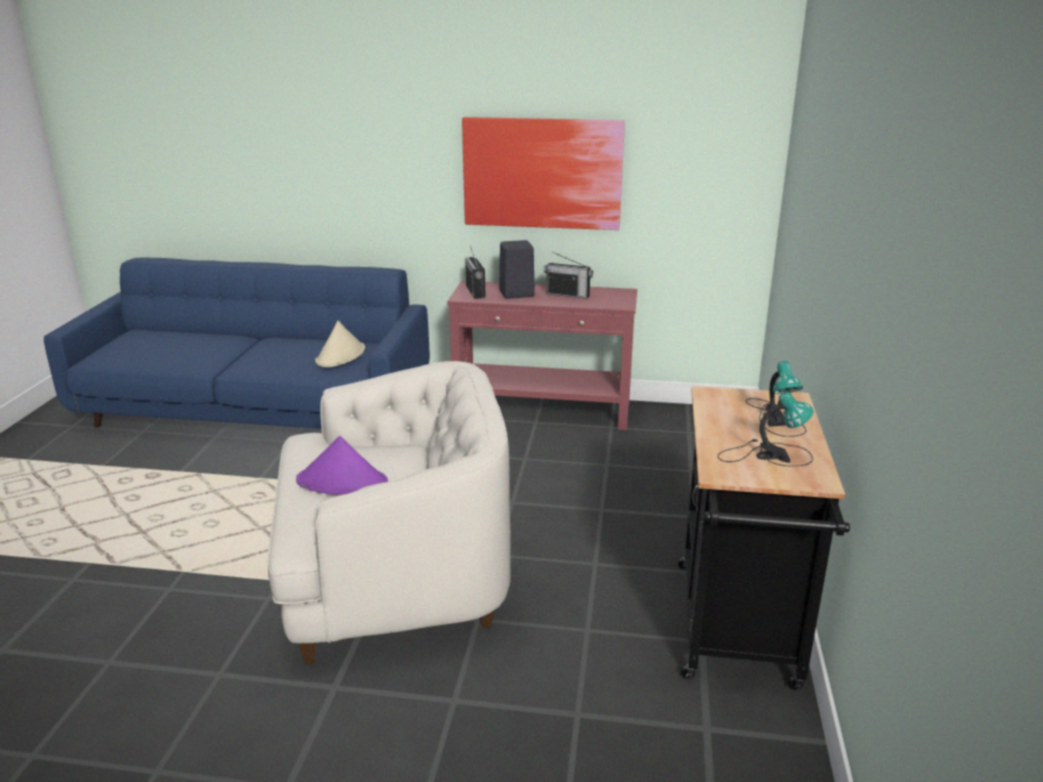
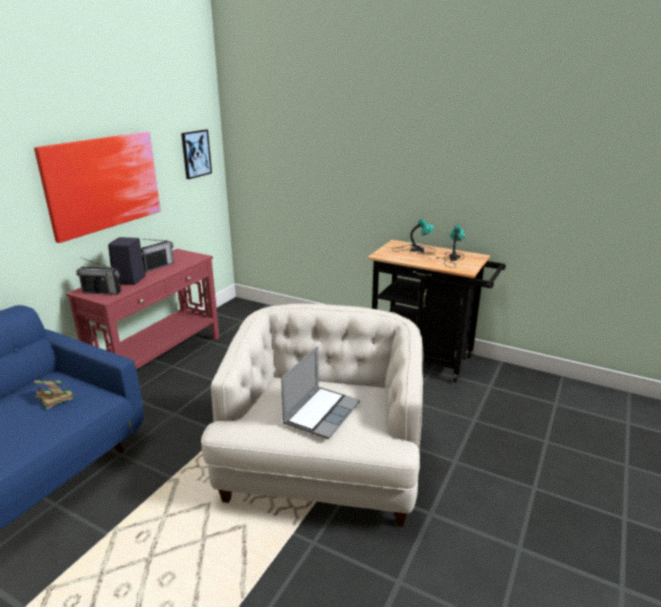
camera: 70 degrees left, 0 degrees up
(341, 356) = (54, 396): beige hat -> book
(342, 482) = (321, 412): purple hat -> laptop
(715, 165) = (195, 153): none -> picture

